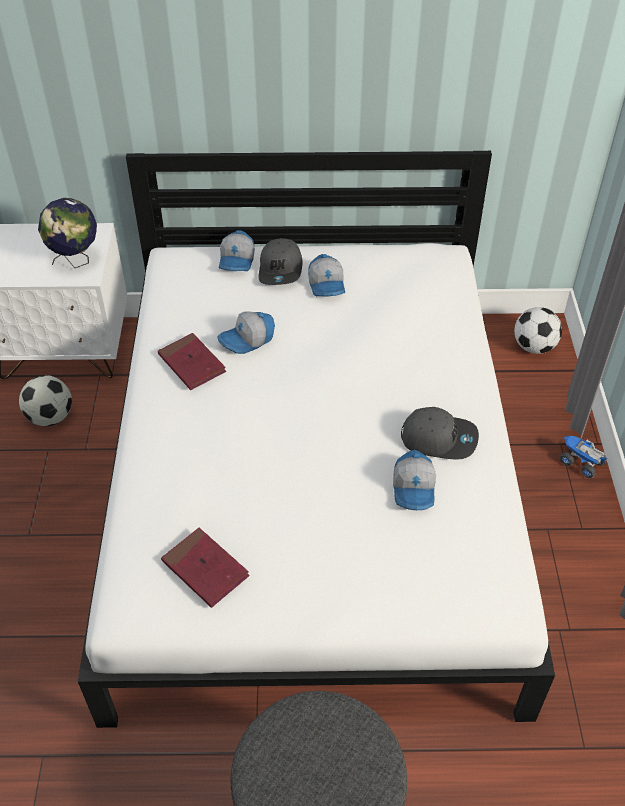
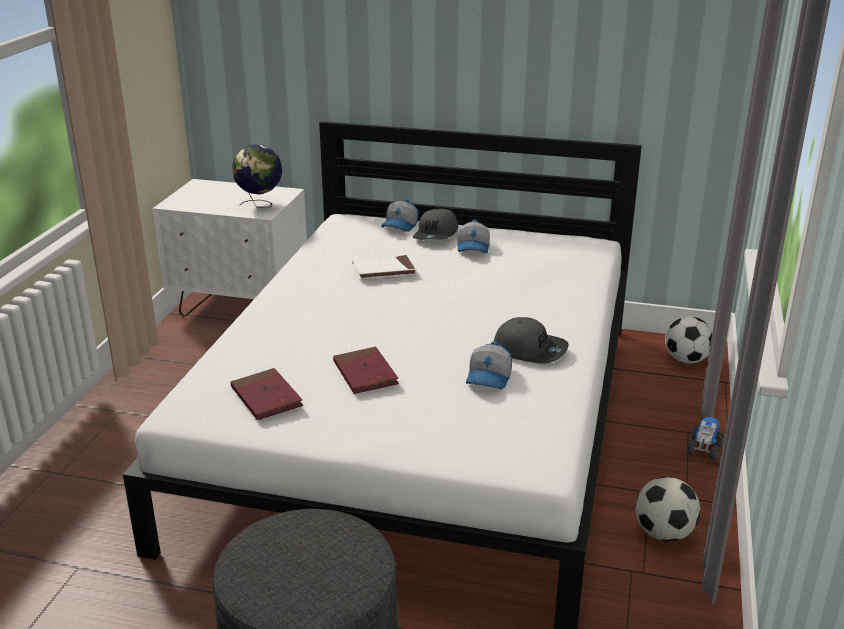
camera: 15 degrees right, 20 degrees down
(50, 417) = (208, 344): football -> football (663, 533)
(192, 364) = (326, 278): red book -> red book (365, 374)
(248, 340) = (384, 270): cap -> white book
(580, 463) = (703, 449): toy truck -> toy truck turned 60 degrees clockwise

